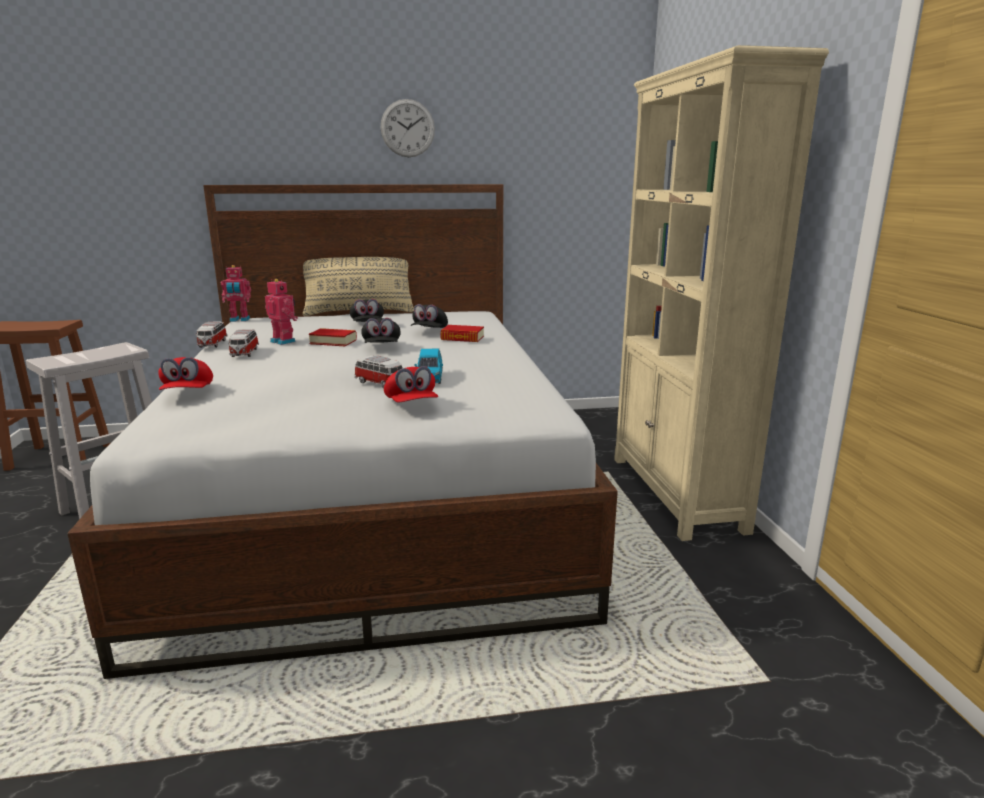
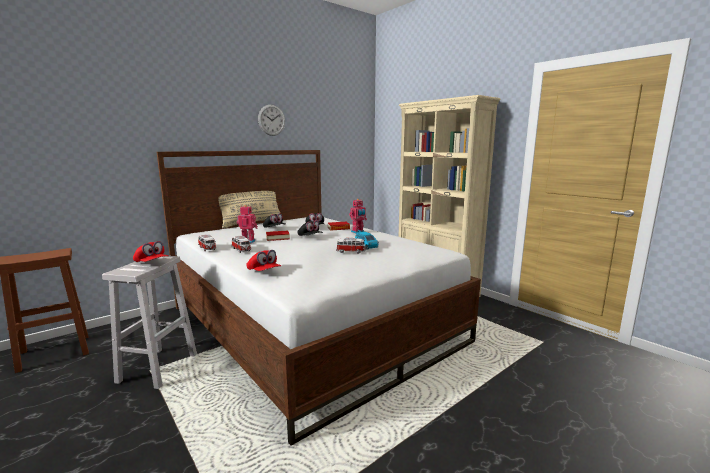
camera: 30 degrees left, 5 degrees down
(239, 320) = (188, 235): toy robot -> toy robot (358, 232)
(411, 405) = (386, 257): red cap -> red cap (151, 263)

